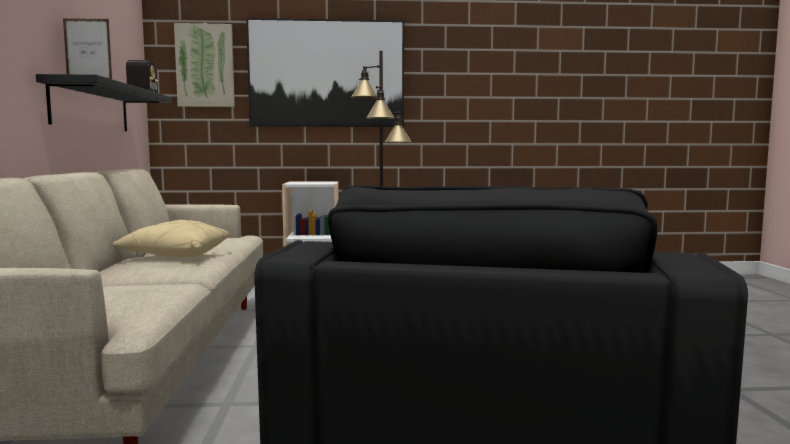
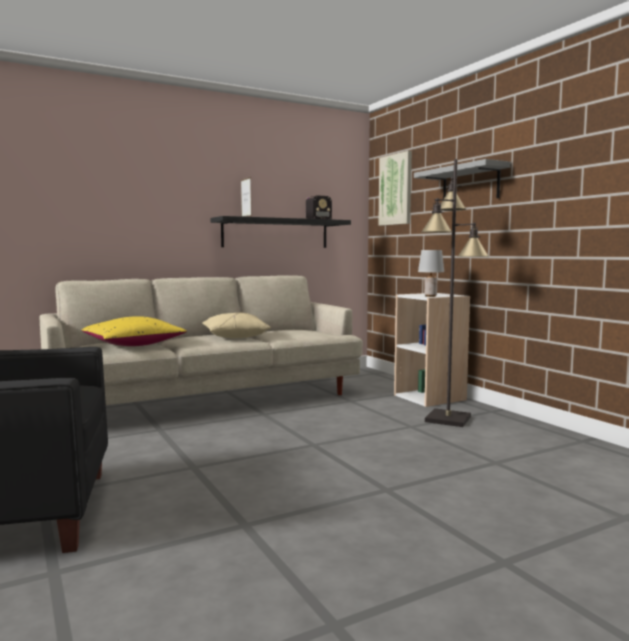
camera: 65 degrees right, 0 degrees up
(117, 290) = (134, 344): none -> yellow pillow
(324, 183) = (430, 296): none -> grey table lamp
(326, 74) = (470, 185): picture -> grey shelf

